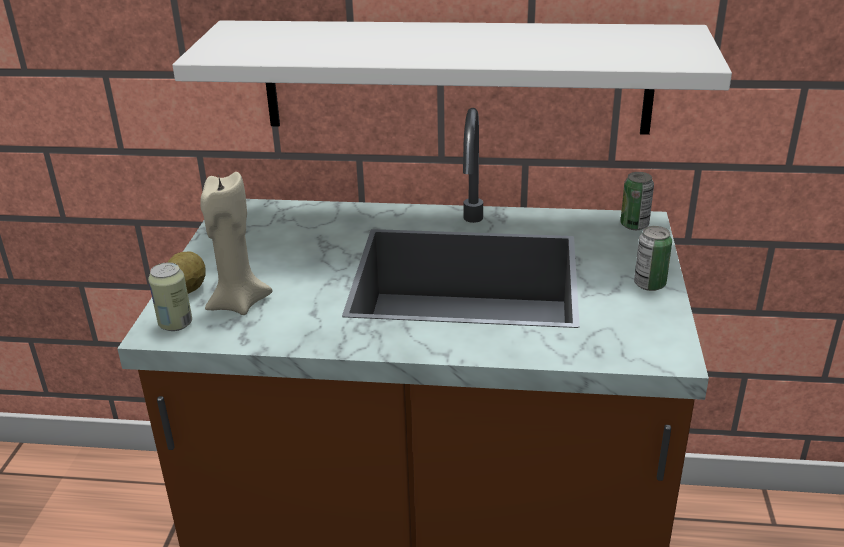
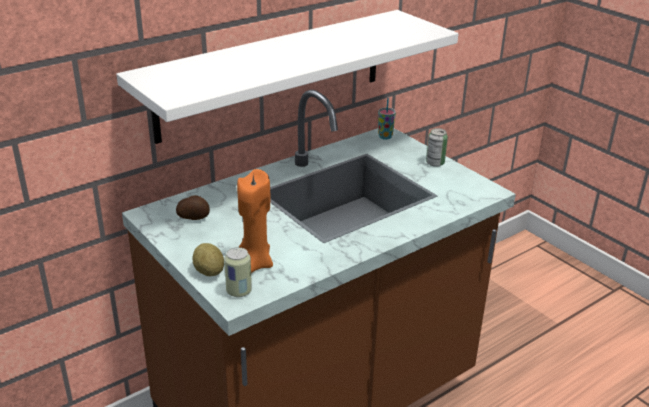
camera: 45 degrees left, 0 degrees up
(238, 303) = (255, 263): beige candle -> orange candle
(266, 230) = (194, 218): none -> potato
(634, 225) = (385, 137): can -> cup

